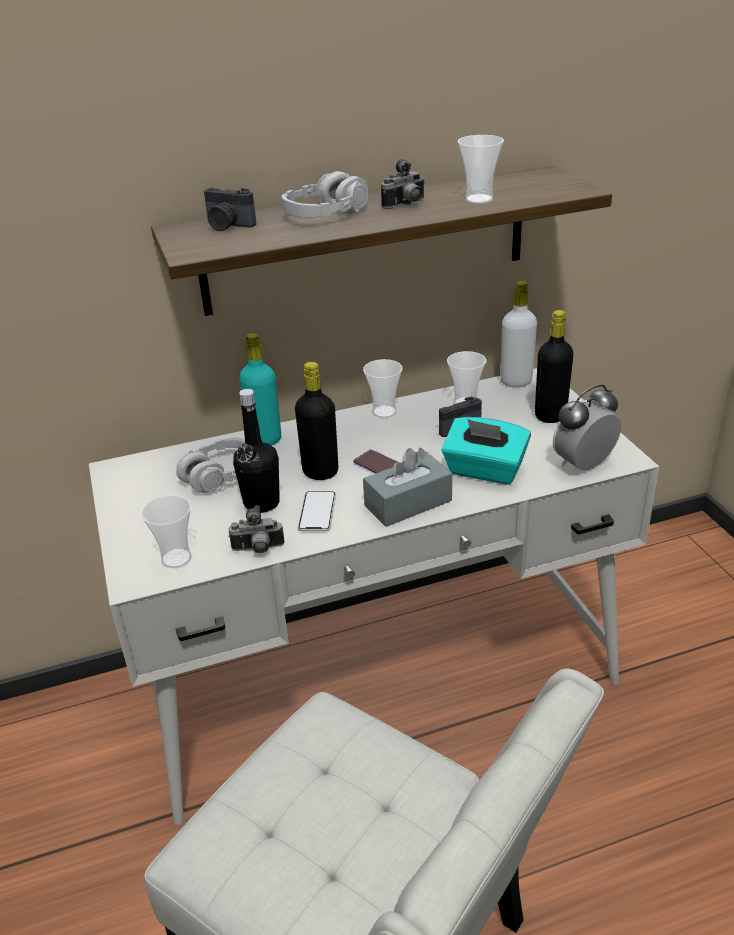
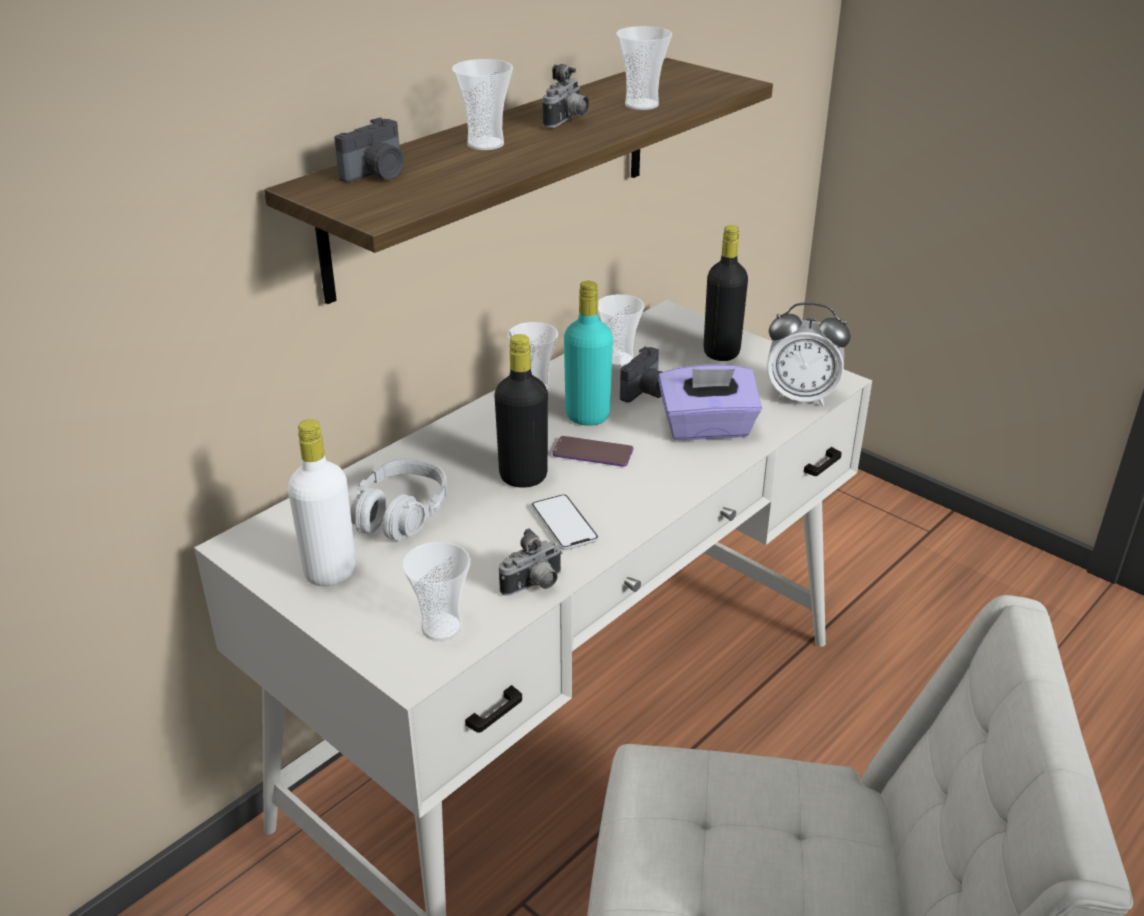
camera: 30 degrees left, 0 degrees up
(228, 226) = (377, 174): camera -> camera turned 45 degrees counterclockwise
(261, 503) = (486, 532): black bottle -> none
(265, 439) = (415, 455): turquoise bottle -> turquoise bottle (587, 416)
(326, 214) = (485, 144): grey headphones -> cup
(408, 503) = (658, 485): grey tissue box -> none
(484, 471) = (707, 428): turquoise tissue box -> purple tissue box
(516, 381) = (651, 323): white bottle -> white bottle (330, 572)
(583, 465) = (801, 397): alarm clock -> alarm clock turned 105 degrees counterclockwise

